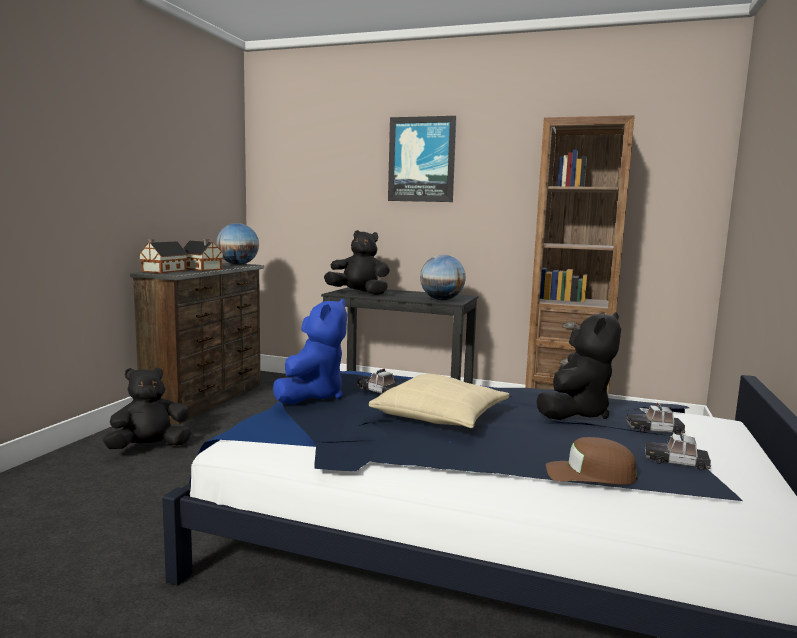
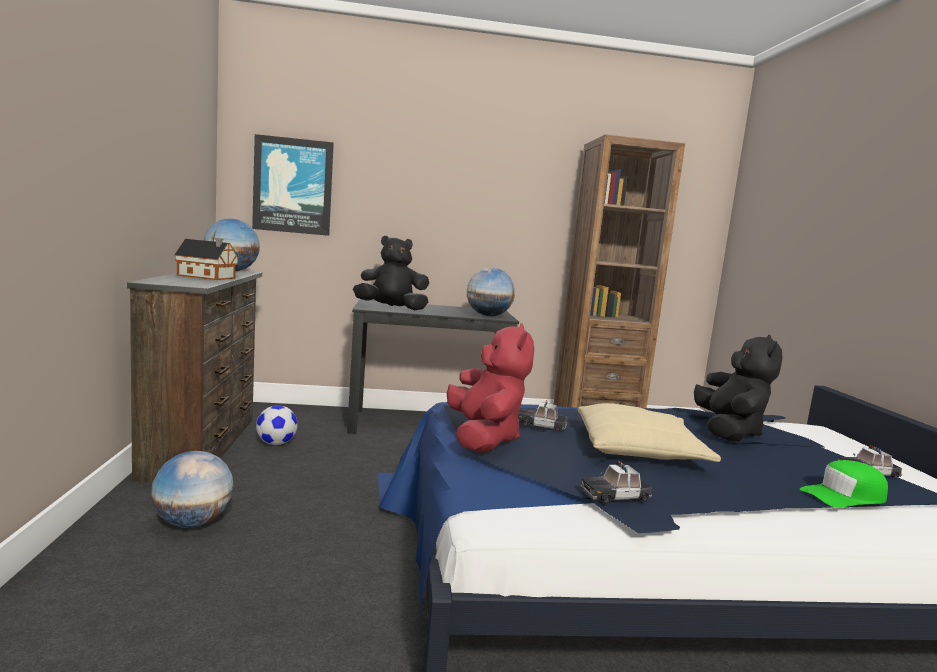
camera: 25 degrees left, 0 degrees up
(149, 447) = (193, 523): black plush toy -> globe
(162, 271) = (166, 280): toy house -> none
(259, 403) = (276, 443): none -> football
(312, 395) = (483, 438): blue plush toy -> red plush toy
(422, 159) = (449, 161): picture -> picture (293, 186)
(590, 474) = (844, 496): brown cap -> green cap
(654, 428) = (806, 441): toy car -> toy car (615, 495)

